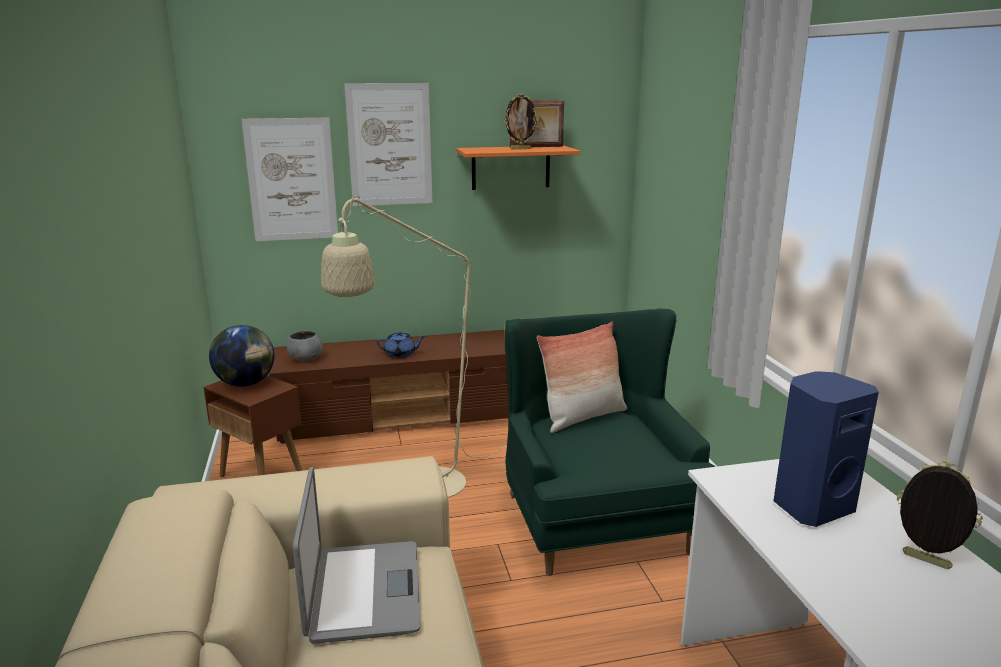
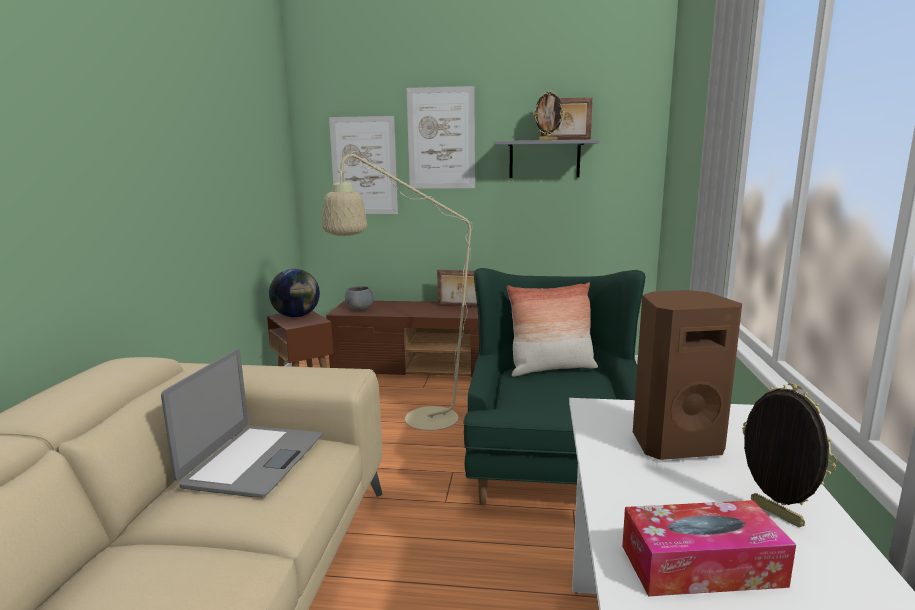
camera: 20 degrees right, 5 degrees down
(401, 354) = (434, 312): blue teapot -> none
(424, 342) = (460, 306): none -> picture frame
(511, 167) = (544, 159): orange shelf -> grey shelf
(810, 506) = (674, 443): blue speaker -> brown speaker
(911, 620) = (701, 565): none -> tissue box

